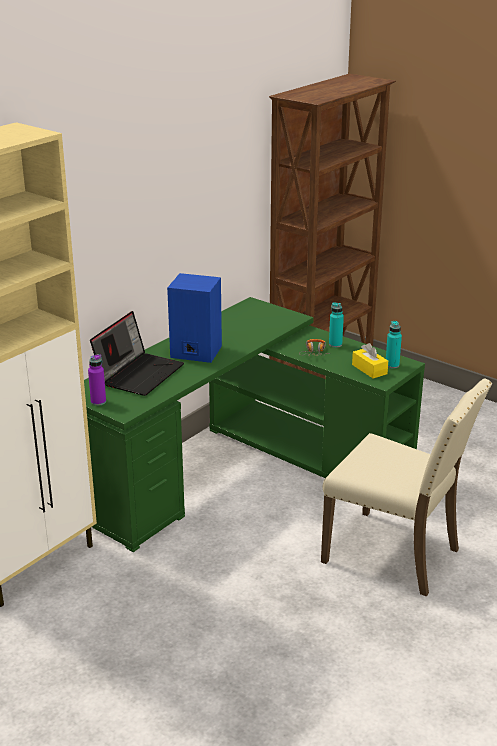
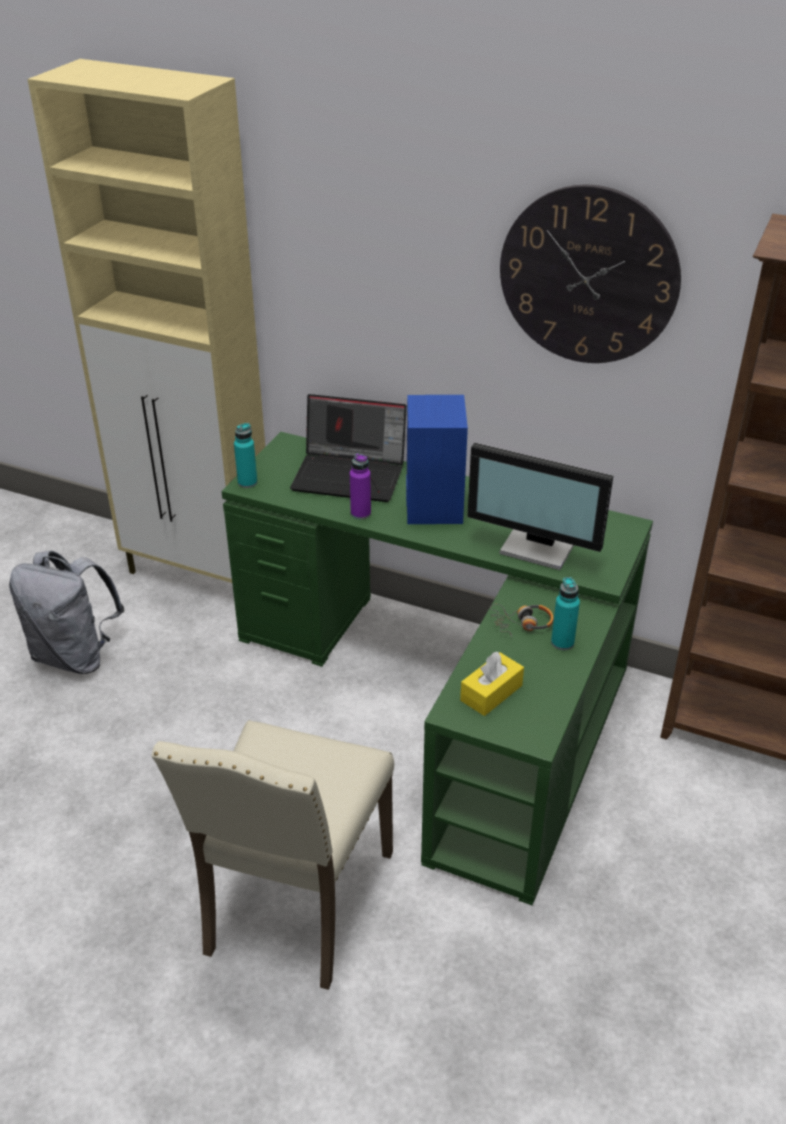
camera: 75 degrees right, 10 degrees up
(98, 402) = (268, 462): purple bottle -> purple bottle (360, 513)
(99, 646) = (76, 656): none -> grey backpack
(205, 168) = (588, 276): none -> wall clock
(258, 328) = (539, 547): none -> monitor
(392, 365) = (520, 719): turquoise bottle -> turquoise bottle (247, 482)

